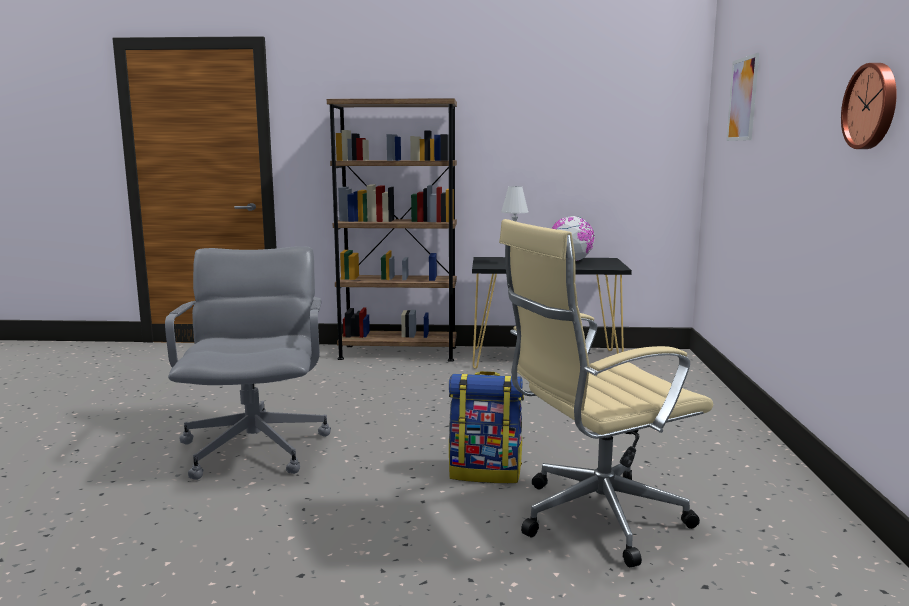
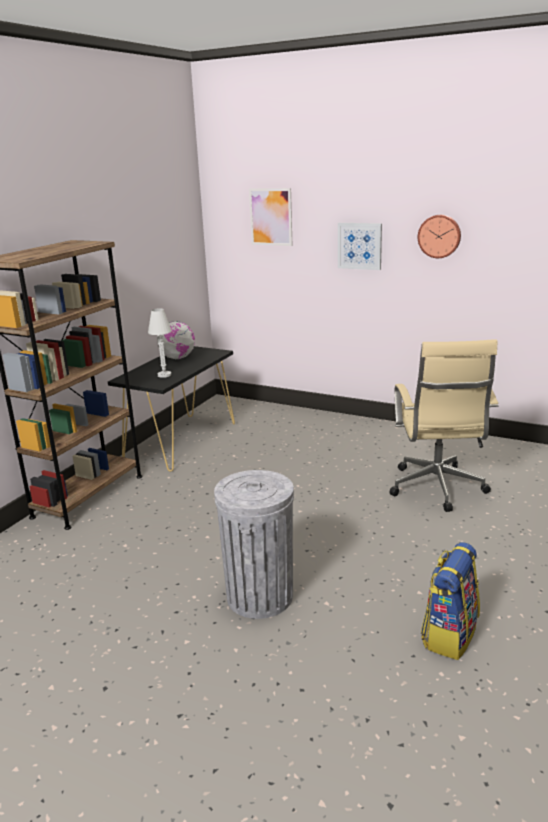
camera: 65 degrees left, 10 degrees up
(256, 448) = (259, 596): grey office chair -> grey trash can
(486, 472) = (364, 507): backpack -> backpack (449, 634)
(798, 134) = (359, 246): none -> picture

